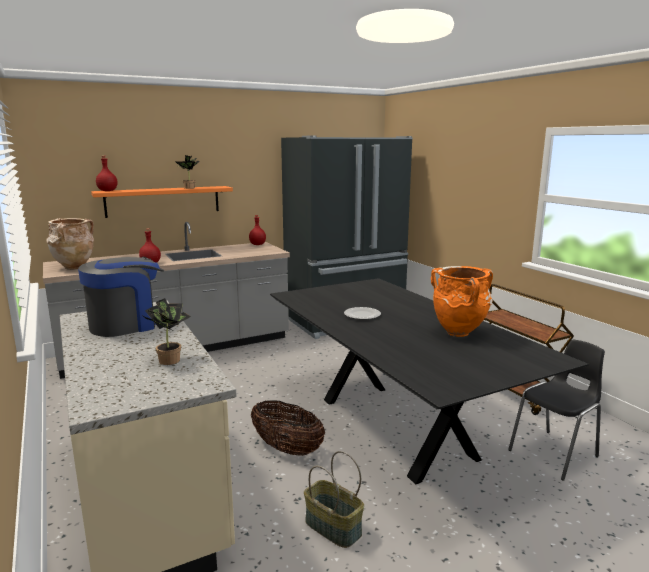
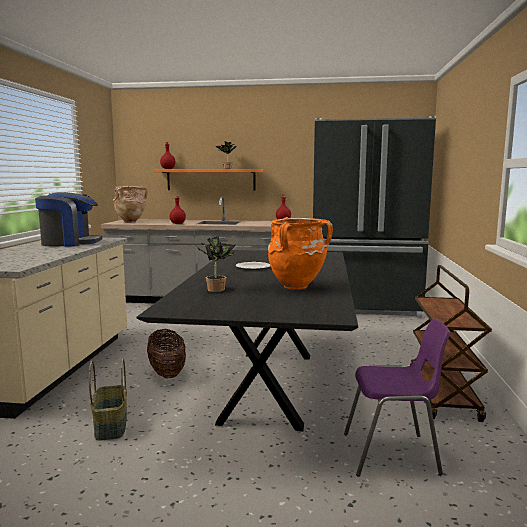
camera: 35 degrees right, 5 degrees down
(169, 359) = (35, 257): potted plant -> potted plant (217, 289)
(555, 453) = (393, 454): black chair -> purple chair

